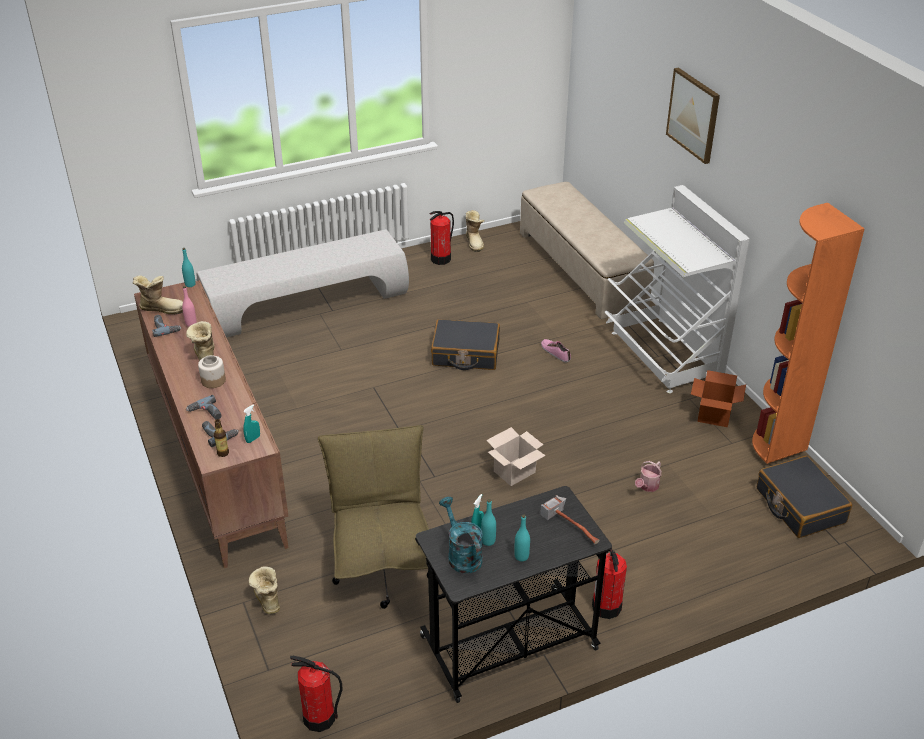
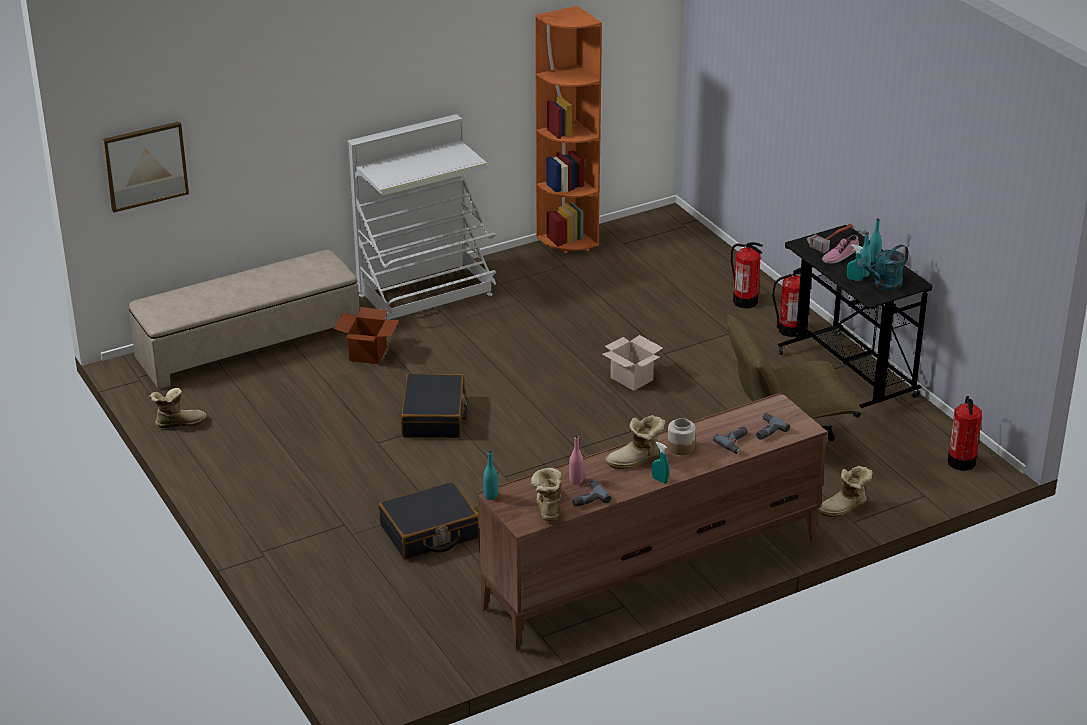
camera: 95 degrees left, 5 degrees down
(223, 453) = (793, 423): bottle -> none
(253, 439) = (767, 409): turquoise spray bottle -> turquoise spray bottle (660, 480)
(306, 303) = (326, 549): grey bench -> none
(441, 259) = (220, 447): fire extinguisher -> fire extinguisher (745, 301)
(555, 352) = (427, 359): shoe -> shoe (840, 255)
(647, 486) = (636, 309): watering can -> none
(693, 115) = (338, 66): picture -> picture (145, 165)
(714, 415) = (525, 272): cardboard box -> cardboard box (368, 354)
(799, 506) = (643, 239): black suitcase -> black suitcase (429, 532)

